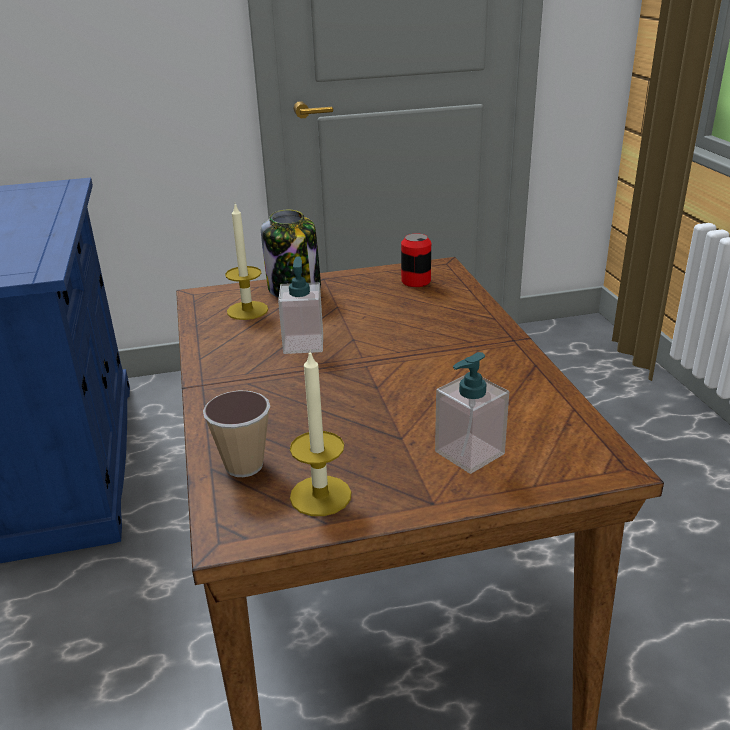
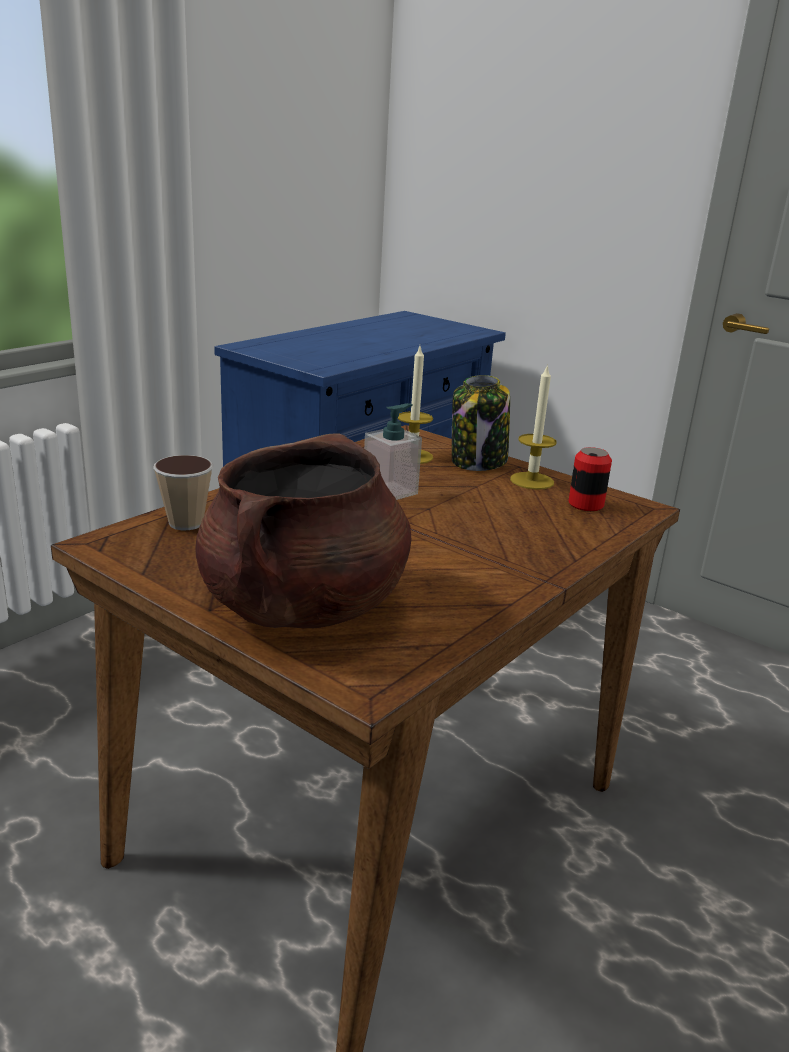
camera: 50 degrees right, 5 degrees down
(320, 495) = (175, 561): candle -> candle (532, 481)
(469, 453) = (303, 607): soap dispenser -> brown cooking pot

